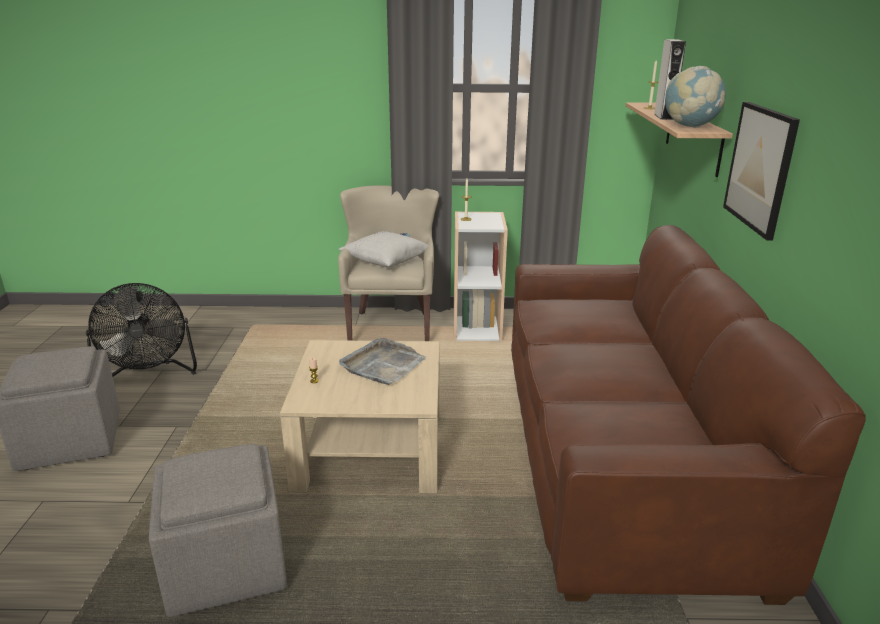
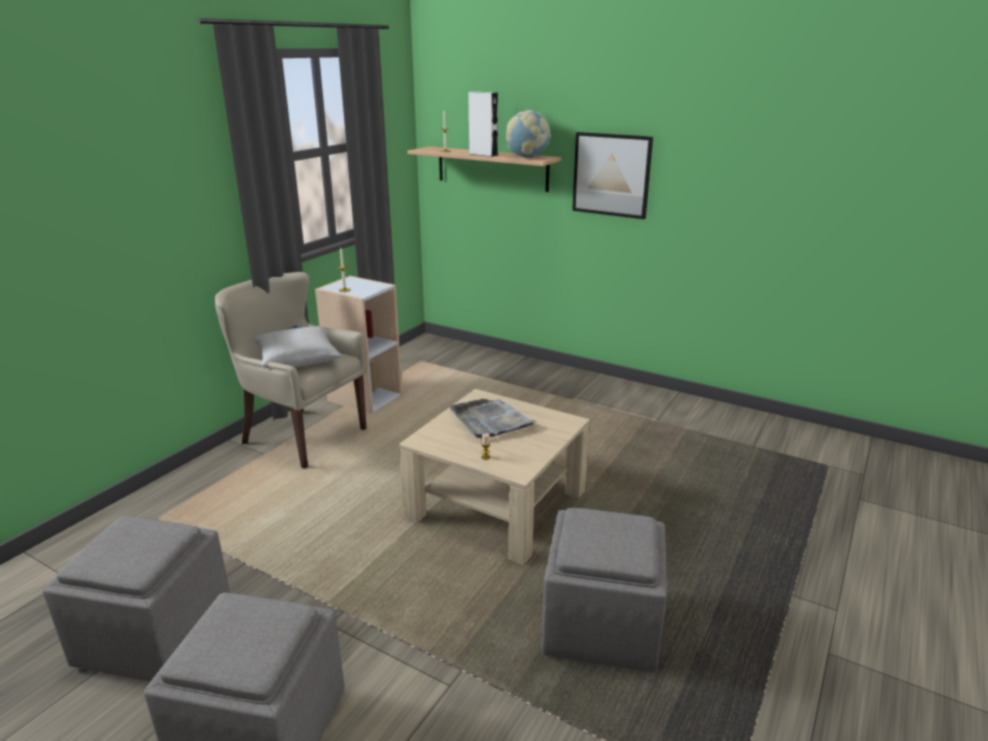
camera: 60 degrees left, 0 degrees up
(145, 372) = (155, 635): black fan -> grey ottoman
(617, 451) = (593, 407): brown sofa -> none

